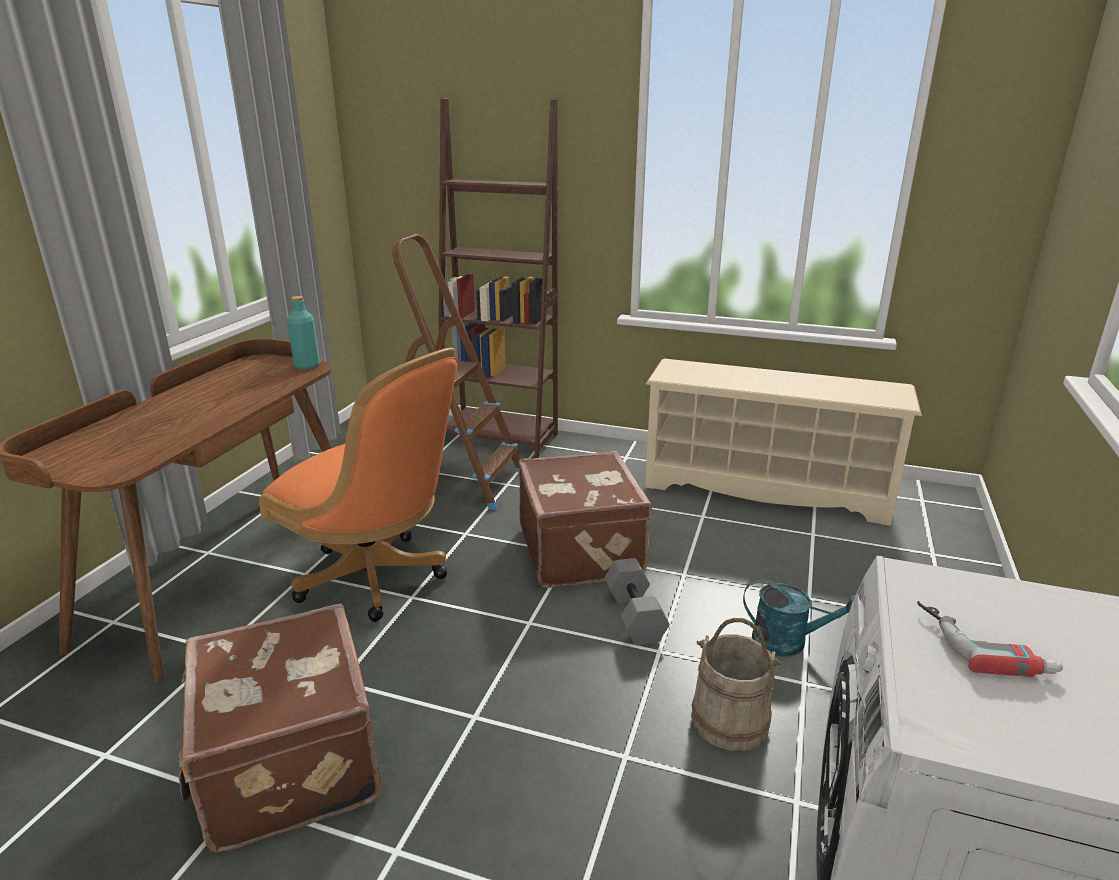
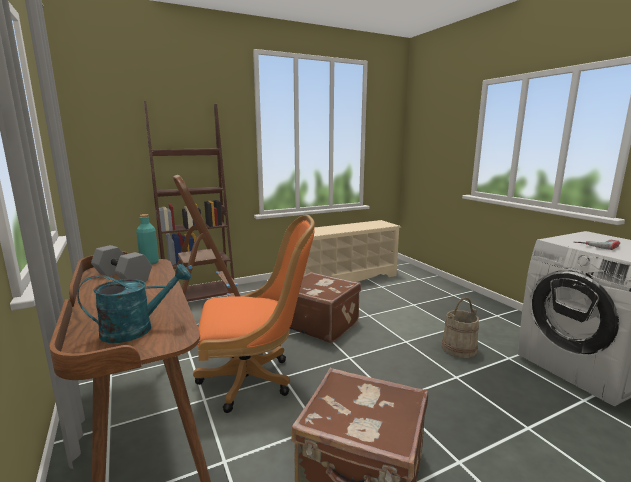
camera: 45 degrees left, 10 degrees down
(633, 615) = (378, 335): grey dumbbell -> grey dumbbell (121, 277)
(789, 642) = (432, 319): turquoise watering can -> turquoise watering can (137, 329)

